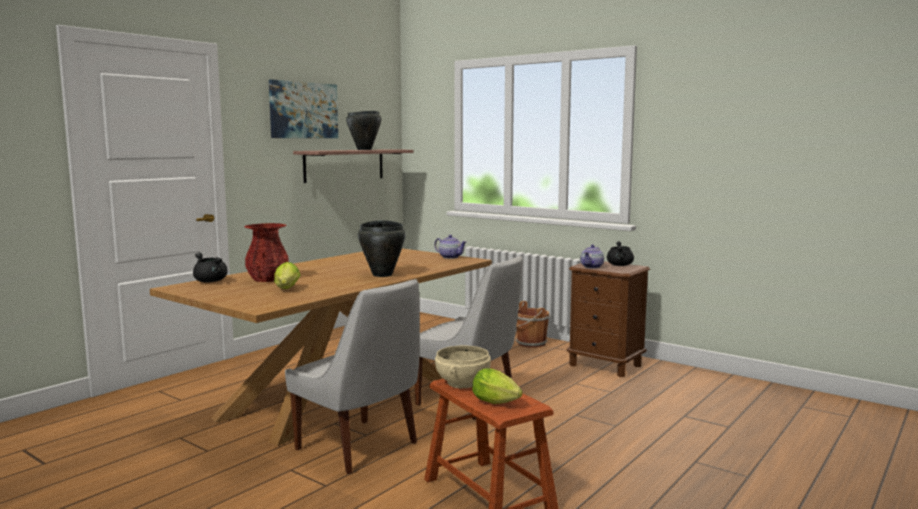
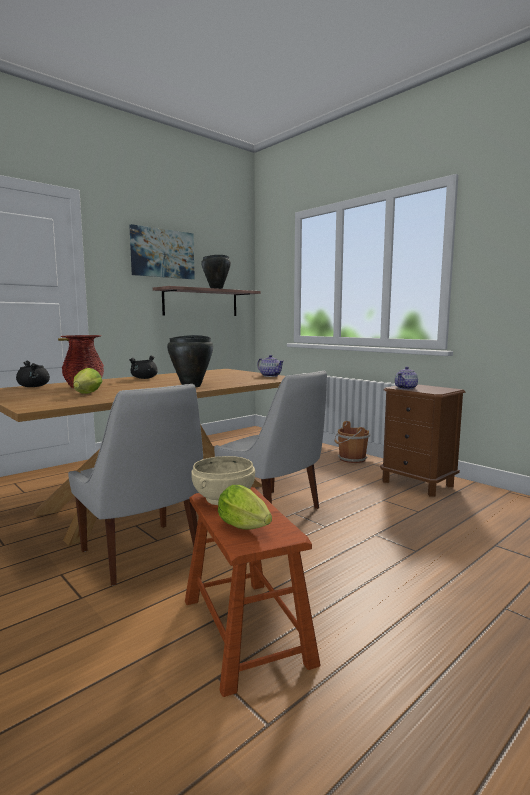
camera: 10 degrees right, 0 degrees up
(620, 265) = (434, 388): black cooking pot -> black cooking pot (144, 378)

